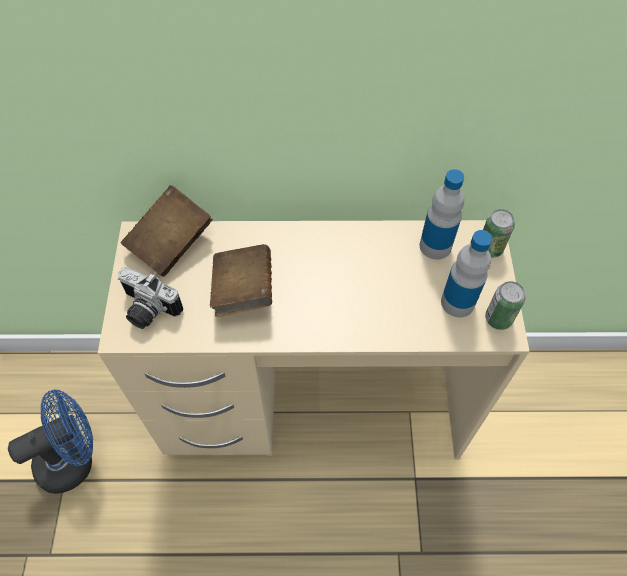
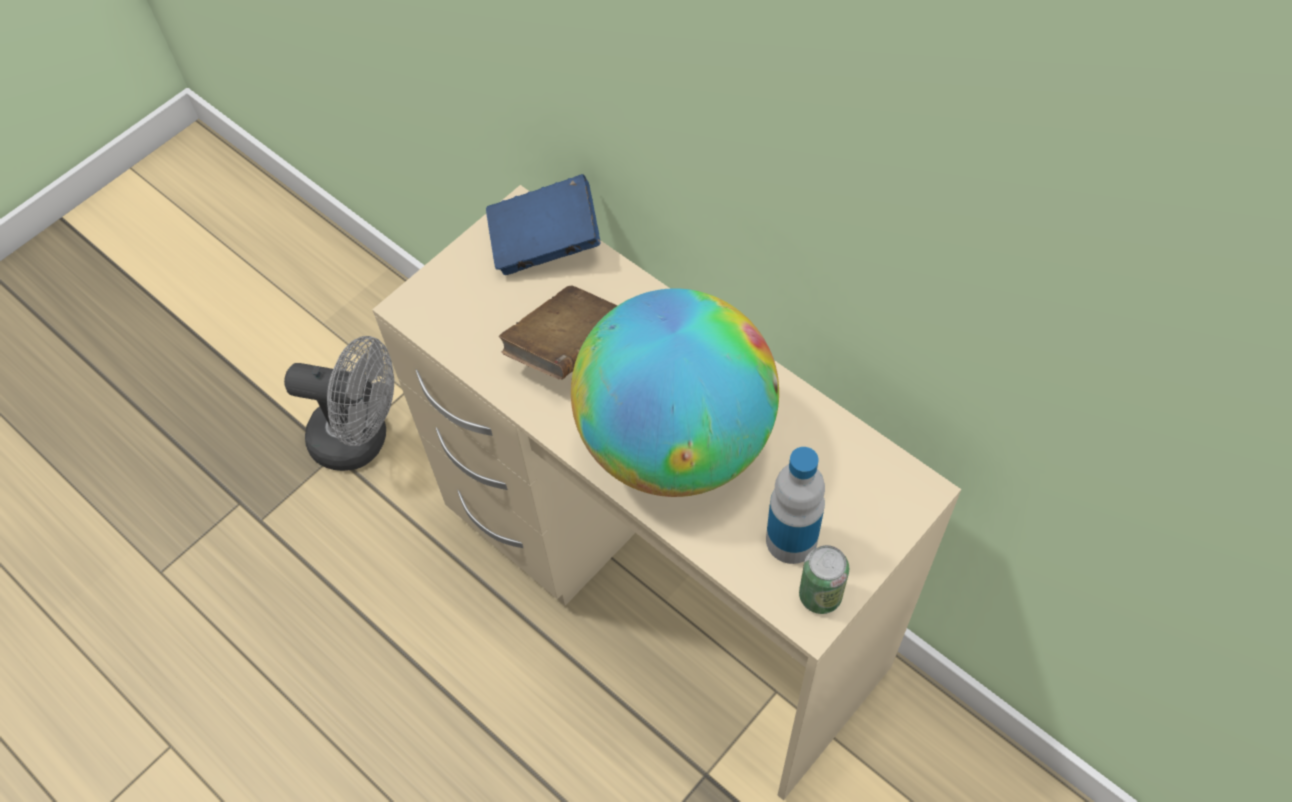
camera: 45 degrees right, 0 degrees up
(74, 459) = (362, 439): blue fan -> grey fan
(147, 310) = (455, 300): camera -> none
(171, 243) = (545, 244): brown book -> blue book
(352, 297) = (676, 443): none -> globe
(435, 246) = (836, 456): bottle -> none
(490, 248) = (902, 509): can -> none

